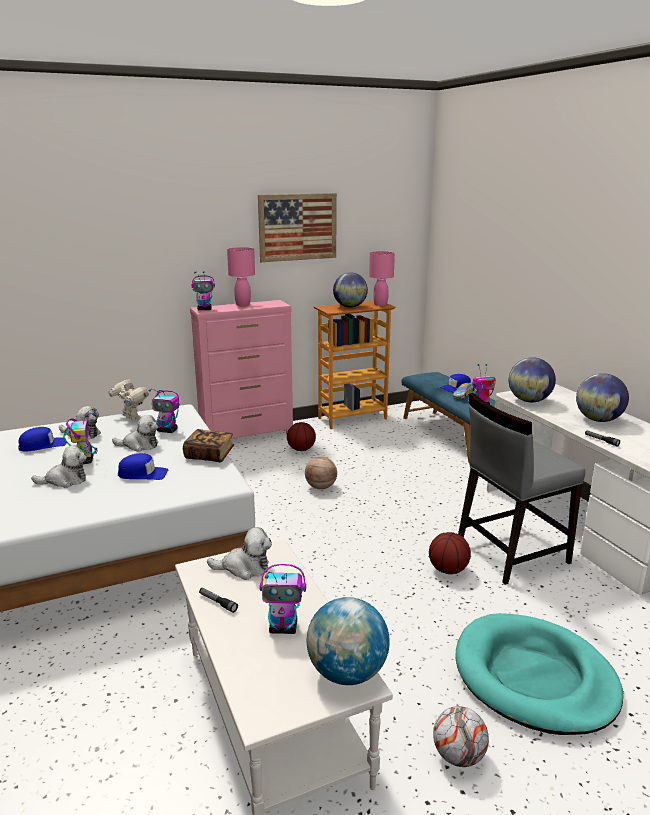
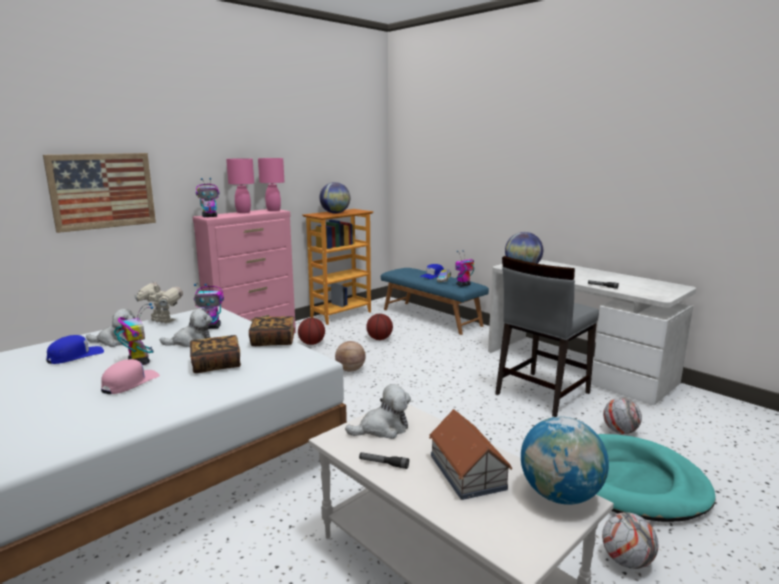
camera: 20 degrees left, 5 degrees down
(65, 480) = (130, 382): plush toy -> pink cap
(143, 474) = (216, 365): blue cap -> book
(284, 628) = (467, 471): toy robot -> toy house
(297, 227) = (285, 141): picture -> picture (103, 191)
(380, 304) = (359, 210): pink table lamp -> pink table lamp (273, 210)
(448, 570) = (504, 415): basketball -> basketball (379, 339)
(570, 617) = (620, 431): none -> football
(598, 420) = (584, 275): globe -> none

